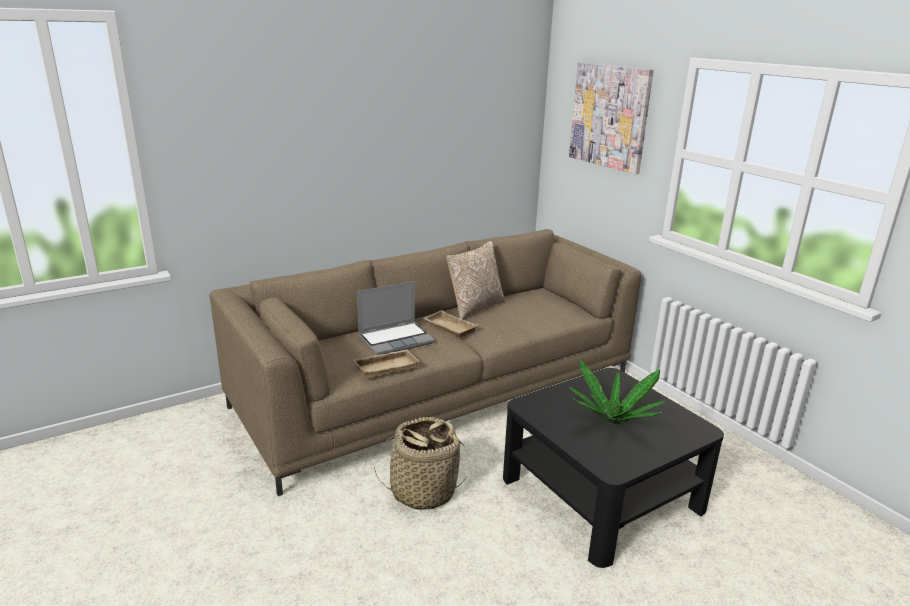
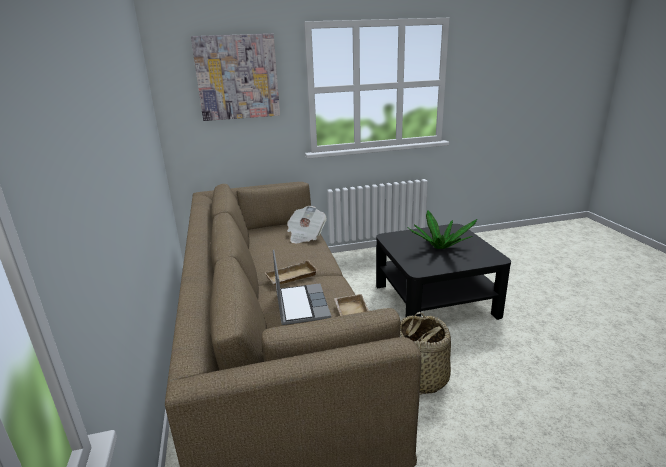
camera: 70 degrees left, 0 degrees up
(474, 308) = (261, 260): pillow -> none
(550, 318) = (305, 235): none -> newspaper

